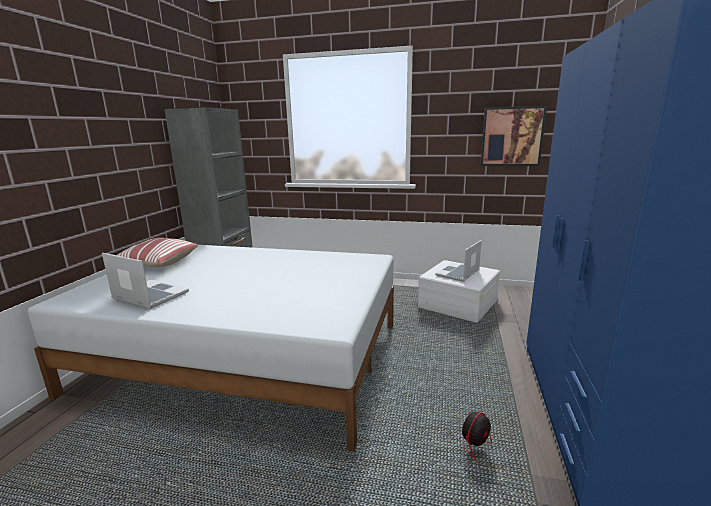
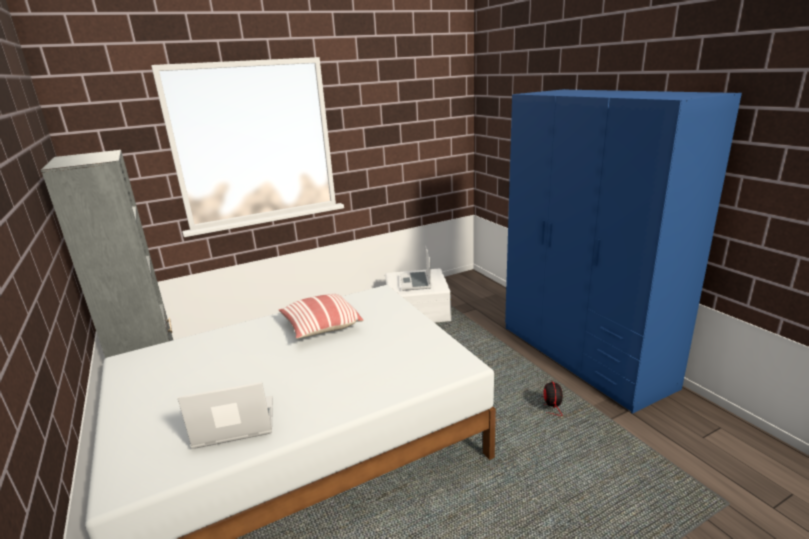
camera: 40 degrees left, 5 degrees up
(158, 263) = (143, 390): pillow -> pillow (320, 326)
(512, 136) = (420, 143): picture -> none

